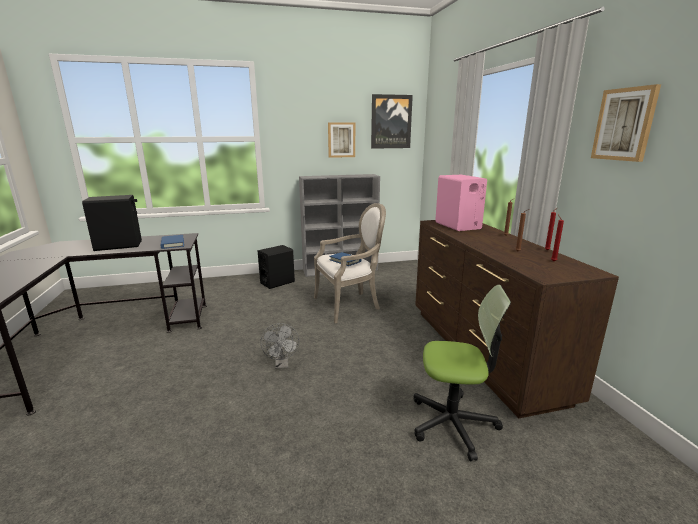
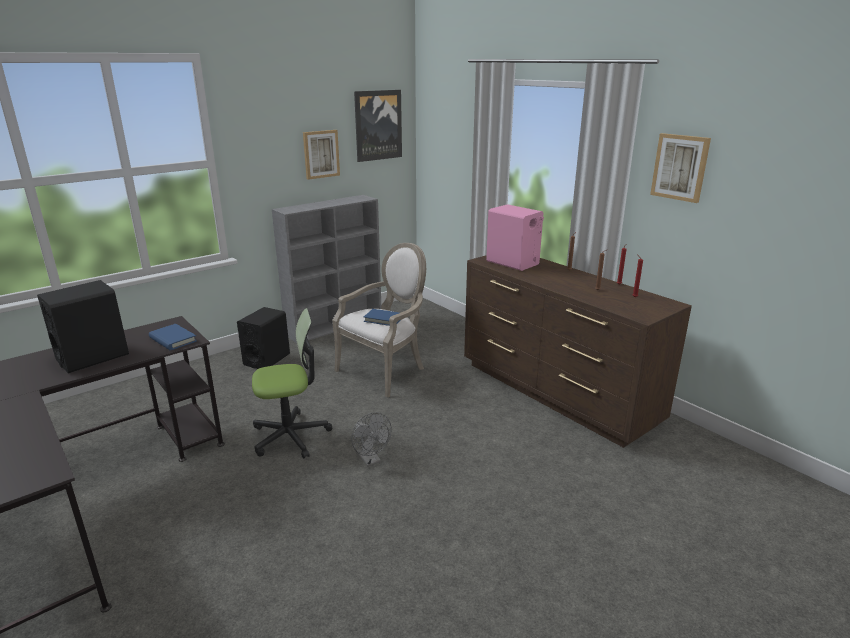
camera: 25 degrees left, 5 degrees up
(453, 423) = (576, 468): office chair -> office chair (290, 436)

